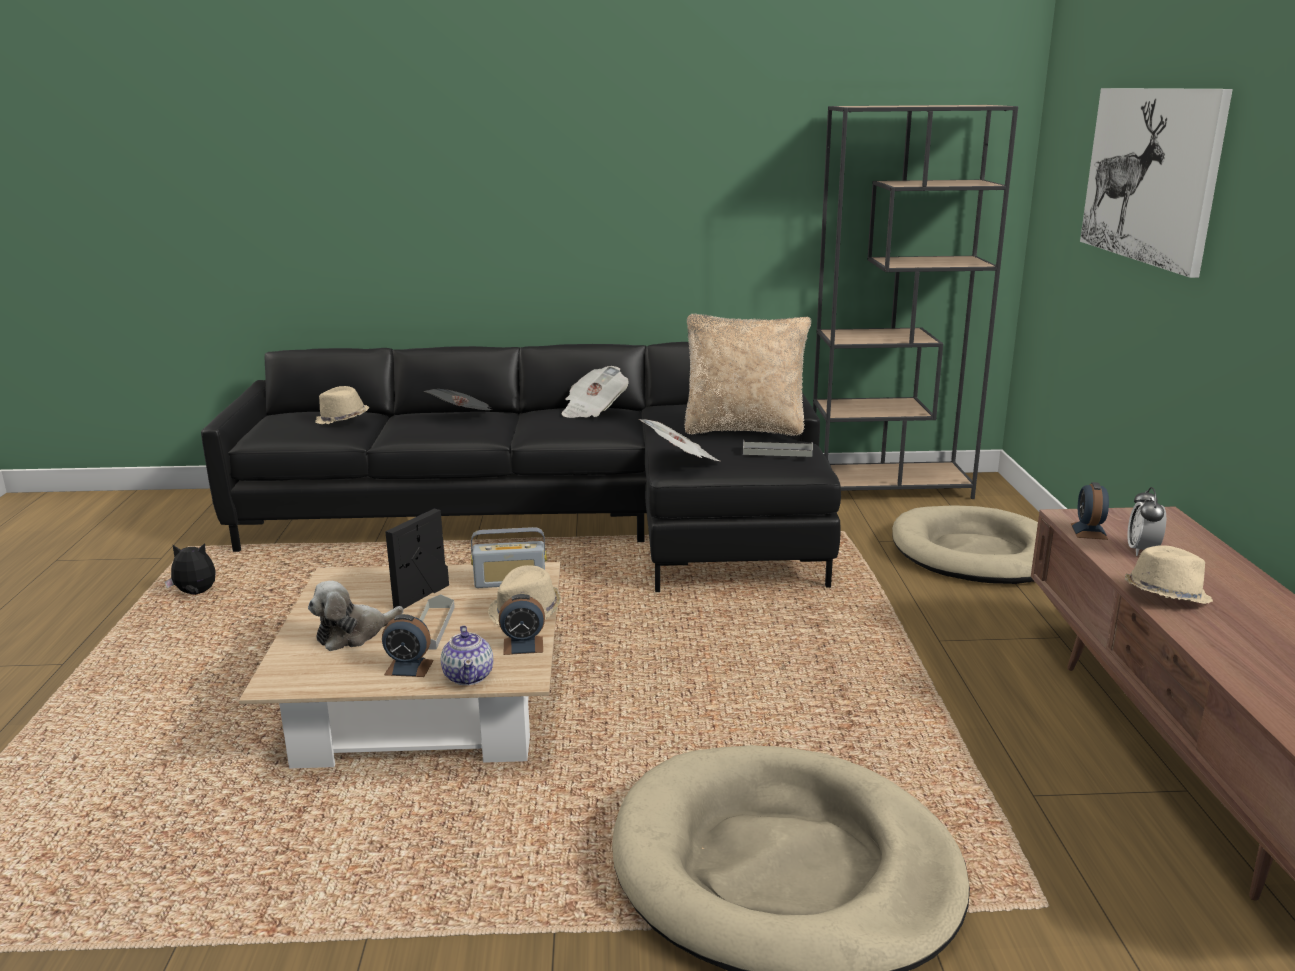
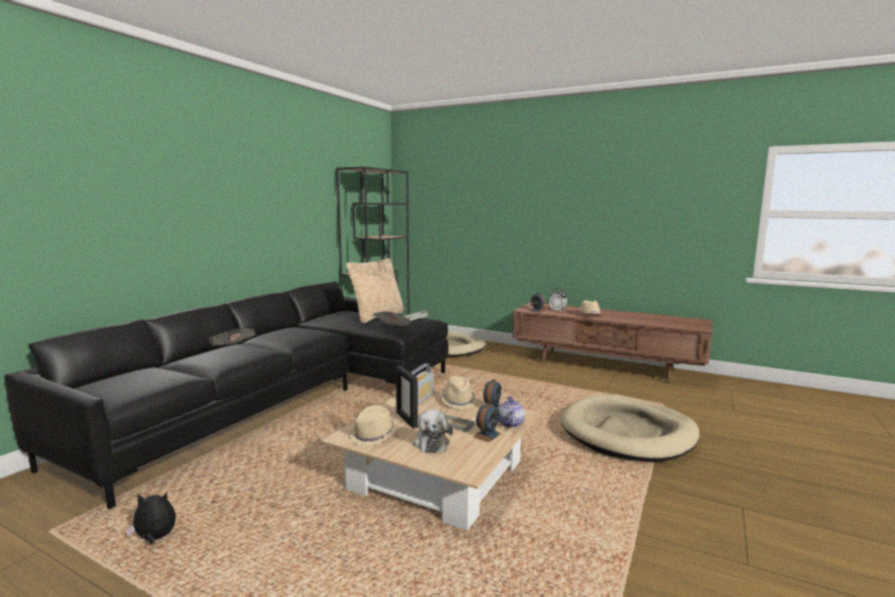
camera: 60 degrees left, 10 degrees down
(195, 594) = (155, 538): plush toy -> plush toy turned 60 degrees clockwise
(342, 420) = (161, 371): beige hat -> beige hat (373, 436)
(469, 676) = (510, 424): teapot -> teapot turned 105 degrees counterclockwise
(593, 411) = (289, 329): newspaper -> none
(1150, 175) = (481, 193): picture -> none

